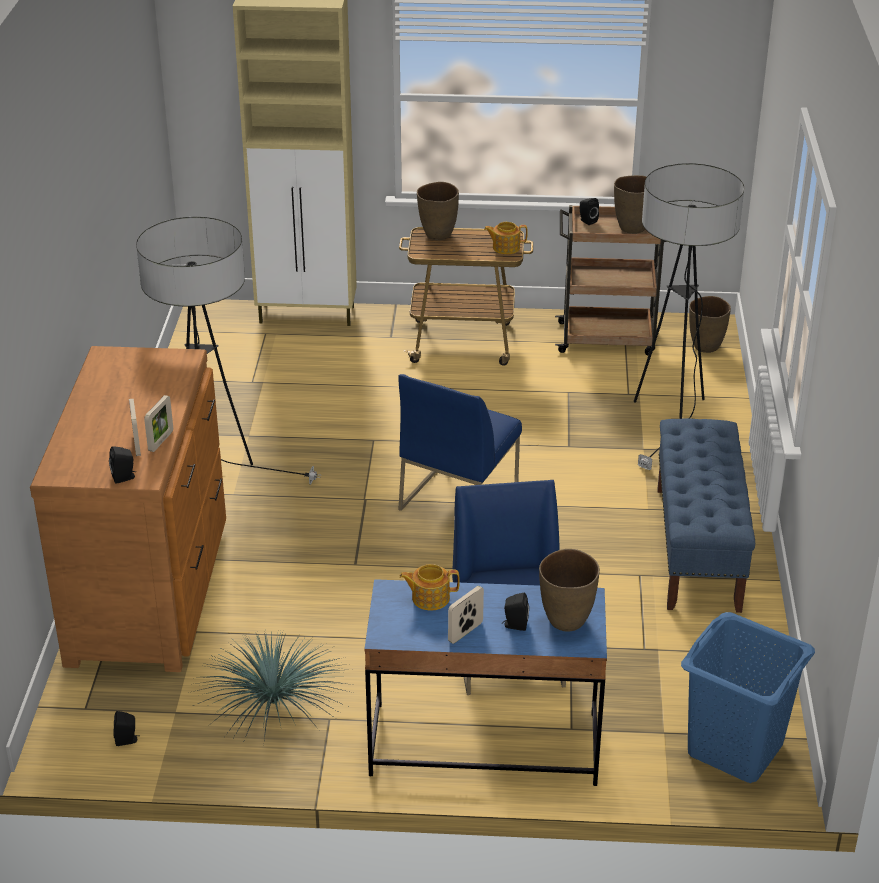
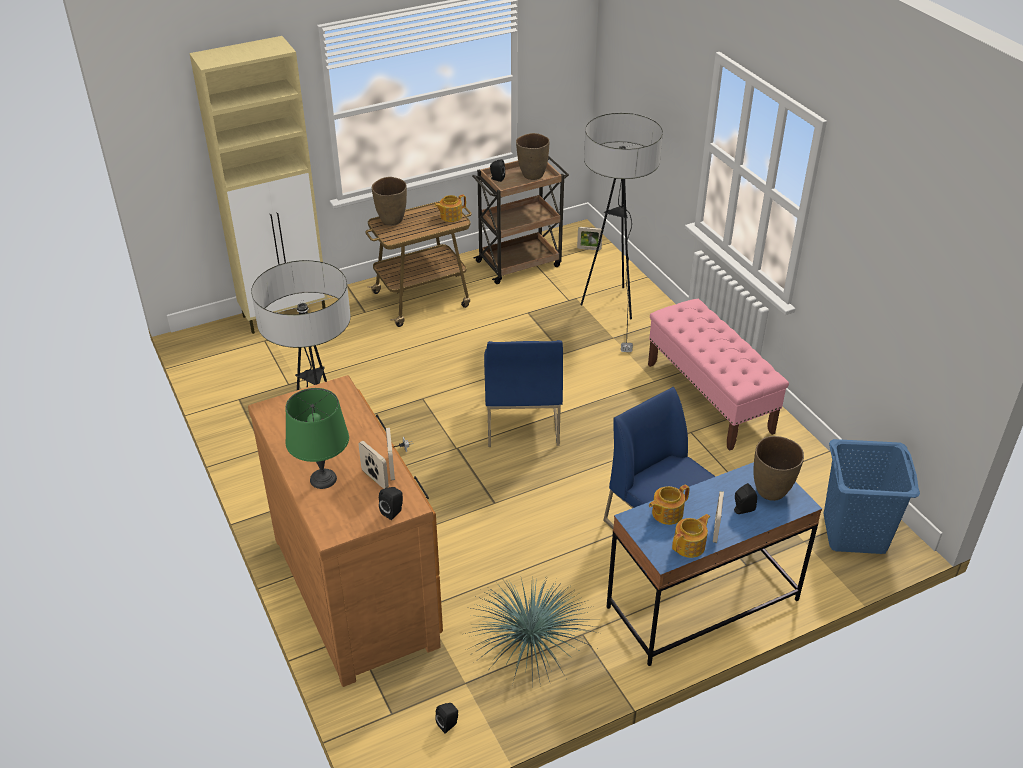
camera: 30 degrees left, 5 degrees up
(92, 428) = (322, 479): none -> green table lamp
(422, 635) = (690, 545): none -> teapot
(697, 548) = (709, 398): blue bench -> pink bench
(706, 347) = (589, 248): brown vase -> picture frame

